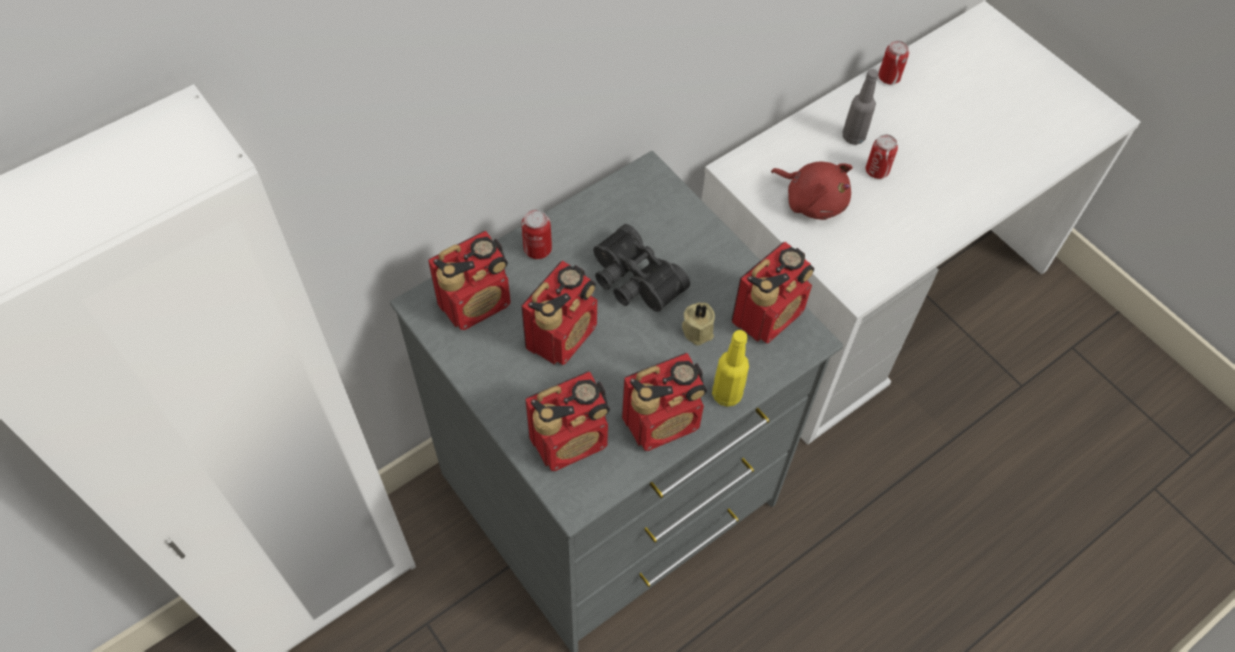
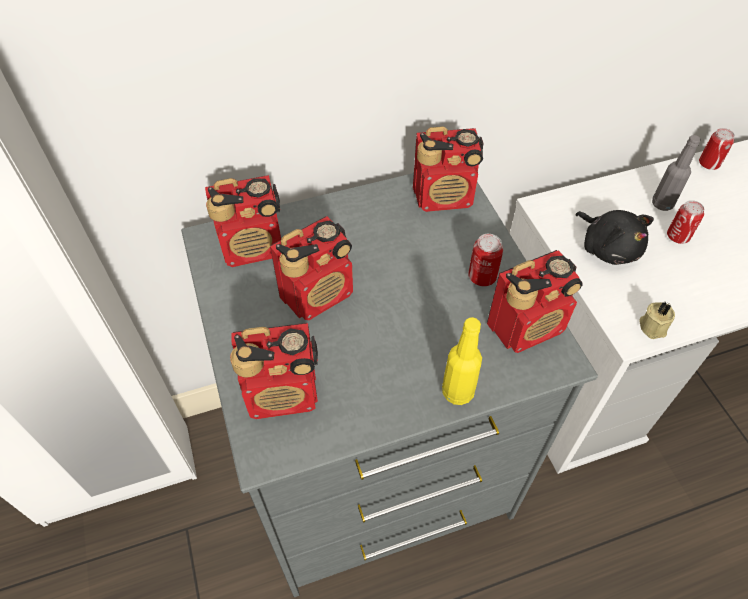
camera: 20 degrees right, 5 degrees down
(537, 249) = (328, 216): can -> can (482, 277)
(633, 281) = (404, 263): black binoculars -> none
(662, 422) = (382, 401): radio -> radio (444, 197)
(698, 329) = (451, 322): beige candle -> beige candle (653, 326)
(812, 200) = (608, 248): red plush toy -> black plush toy

